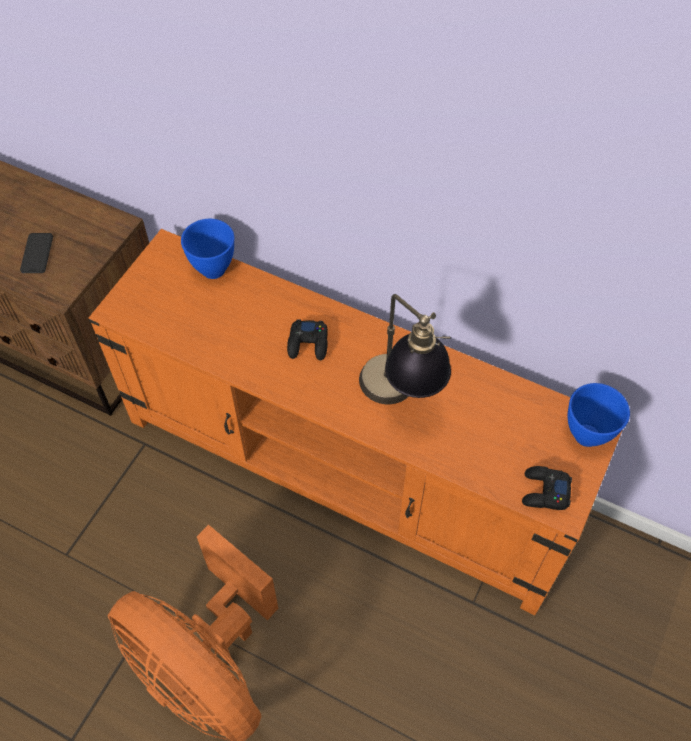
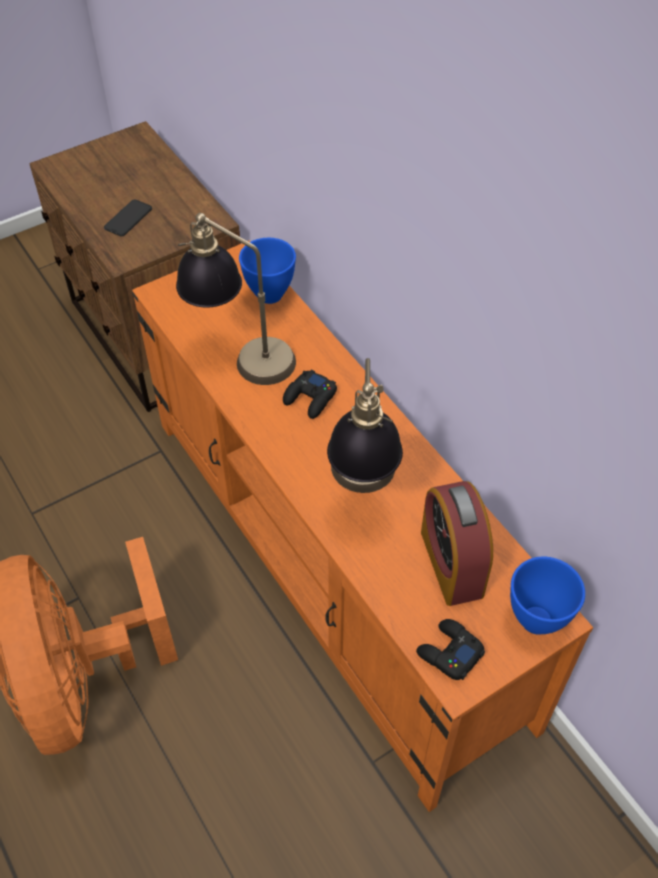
camera: 30 degrees right, 5 degrees down
(227, 334) = (241, 356): none -> table lamp
(502, 423) = (451, 563): none -> alarm clock

